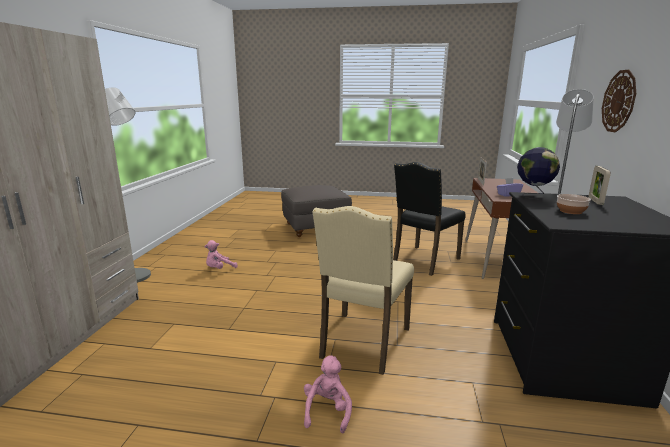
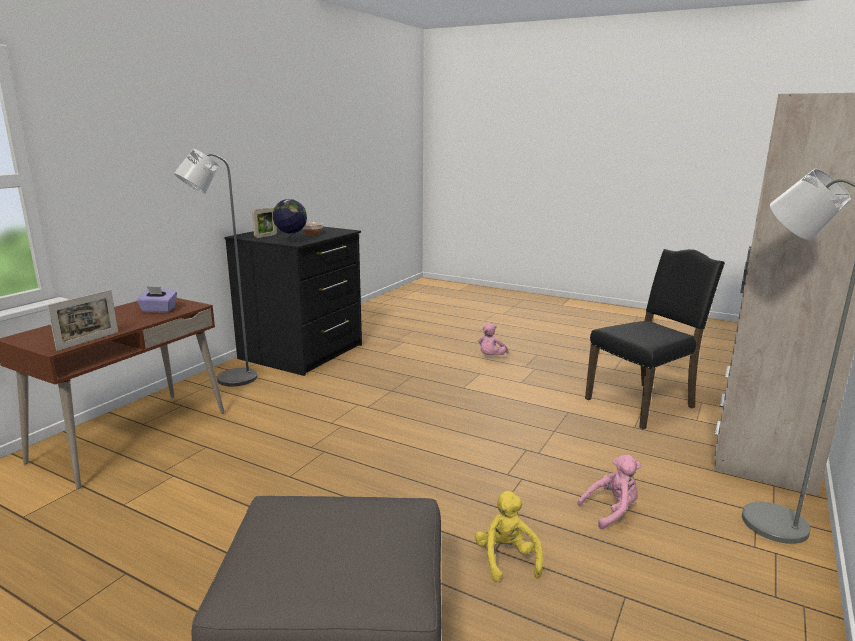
camera: 160 degrees left, 0 degrees up
(270, 249) = (506, 559): none -> yellow plush toy
(363, 343) = (440, 381): beige chair -> none
(424, 261) = (243, 456): black chair -> black chair (643, 403)
(619, 101) = (166, 160): wall clock -> none

